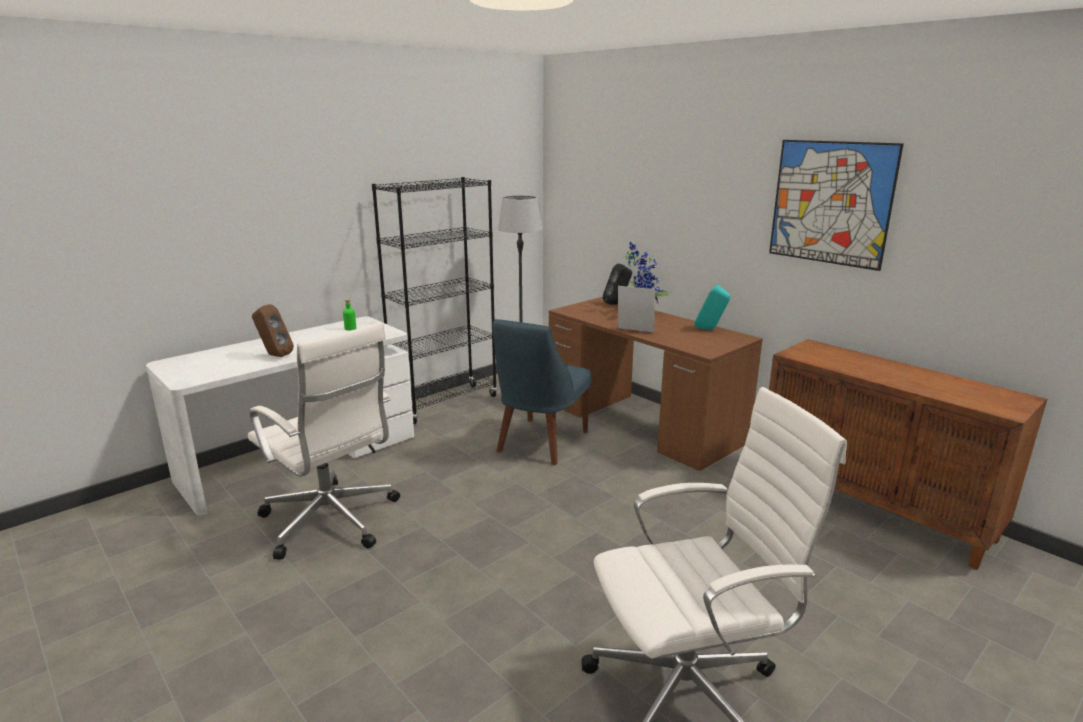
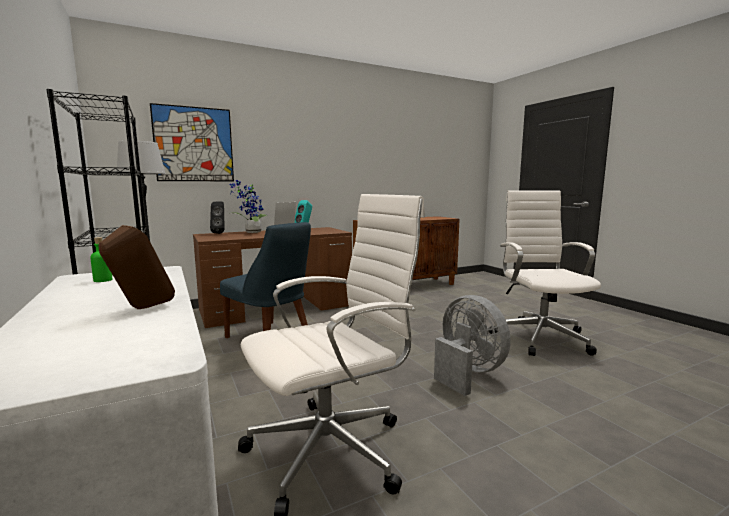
camera: 75 degrees left, 10 degrees down
(497, 595) = (467, 373): none -> grey fan
(830, 203) = (350, 147): picture -> picture (194, 144)

